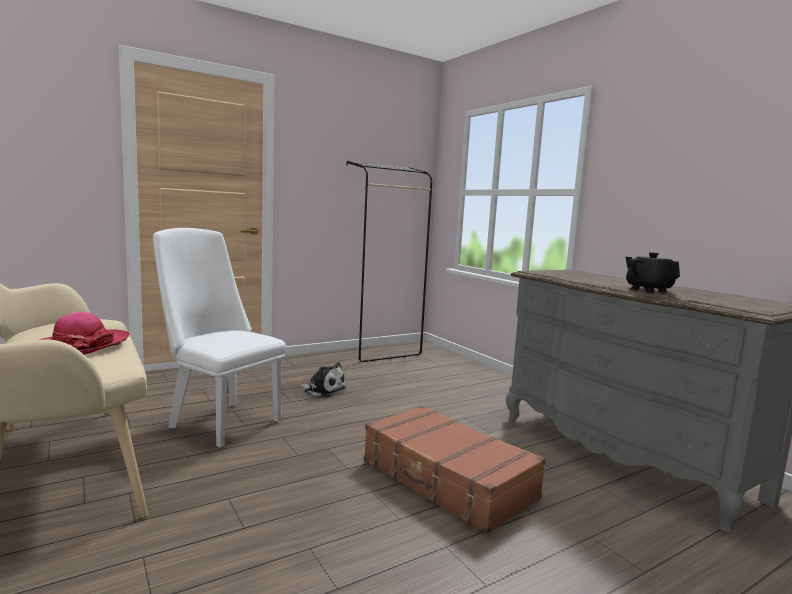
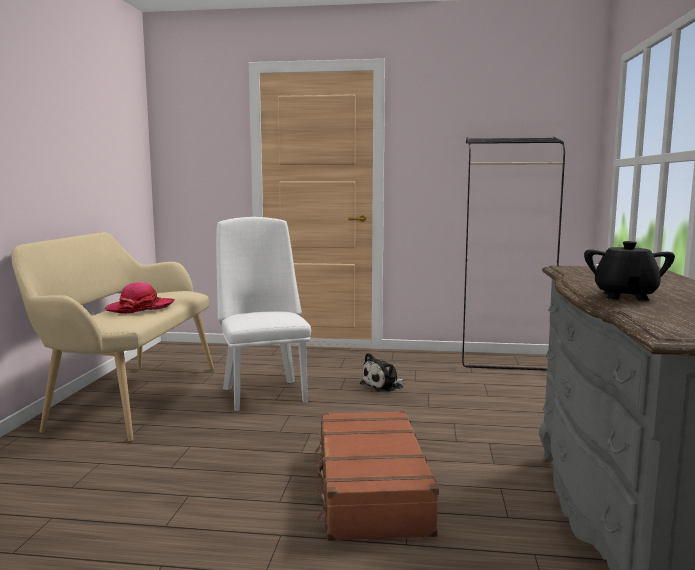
camera: 40 degrees right, 0 degrees up
(323, 390) = (383, 385): plush toy -> plush toy turned 75 degrees clockwise

